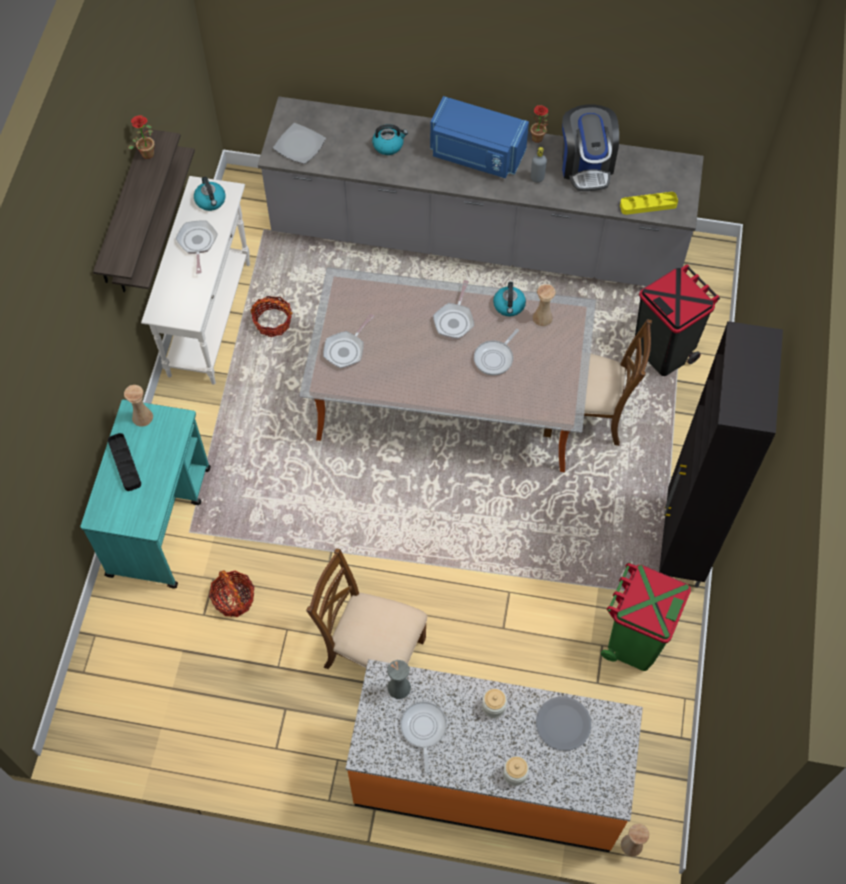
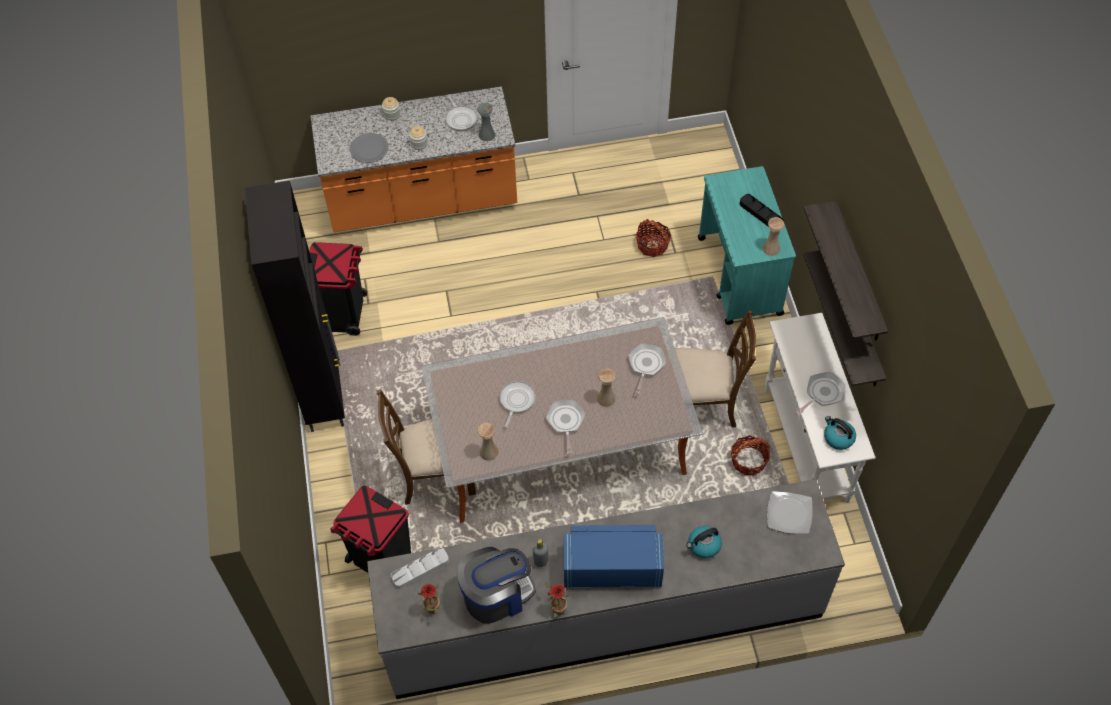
camera: 160 degrees right, 5 degrees down
(147, 152) = (868, 309): potted plant -> potted plant (434, 610)
(197, 243) = (822, 394): frying pan -> frying pan turned 105 degrees counterclockwise
(373, 653) = (534, 245): brown chair -> brown chair (702, 404)
(509, 306) = (523, 452): kettle -> none
(586, 165) = (496, 595): coffee machine -> coffee machine turned 90 degrees clockwise
(631, 845) = (314, 196): beige vase -> beige vase (606, 398)
(634, 640) = (344, 314): green trash can -> black trash can
(648, 205) = (420, 569): yellow tray -> grey tray

